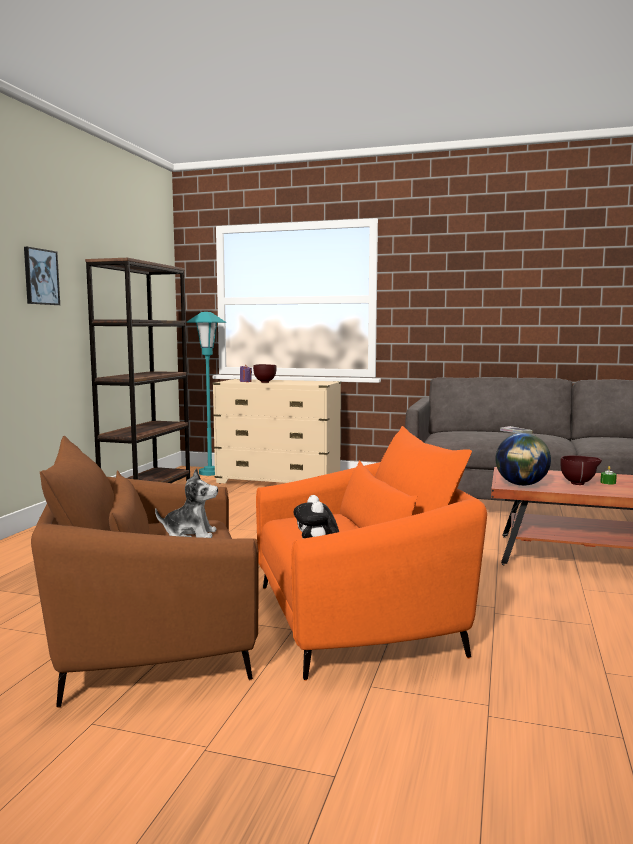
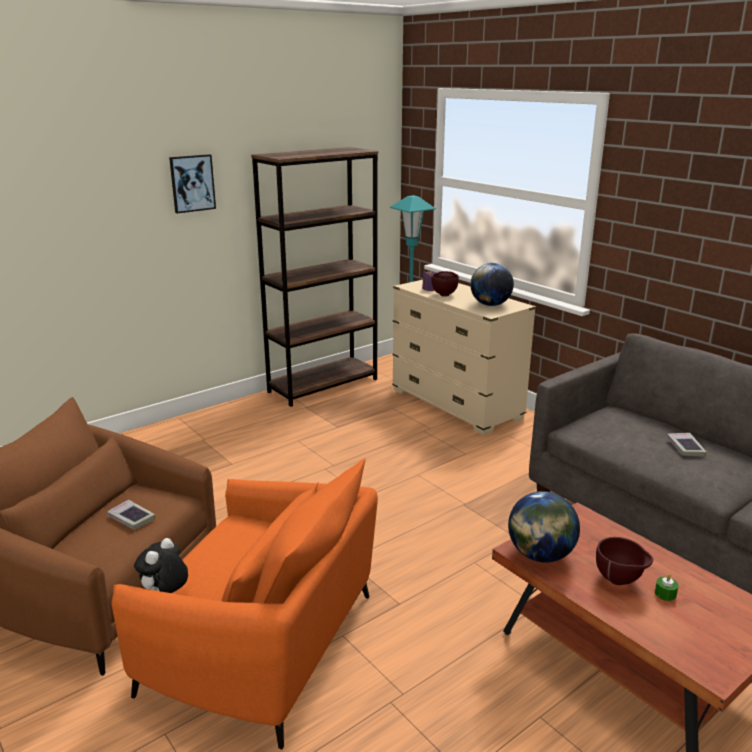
camera: 35 degrees right, 15 degrees up
(190, 534) = (131, 518): plush toy -> book
(310, 382) = (490, 305): none -> globe

